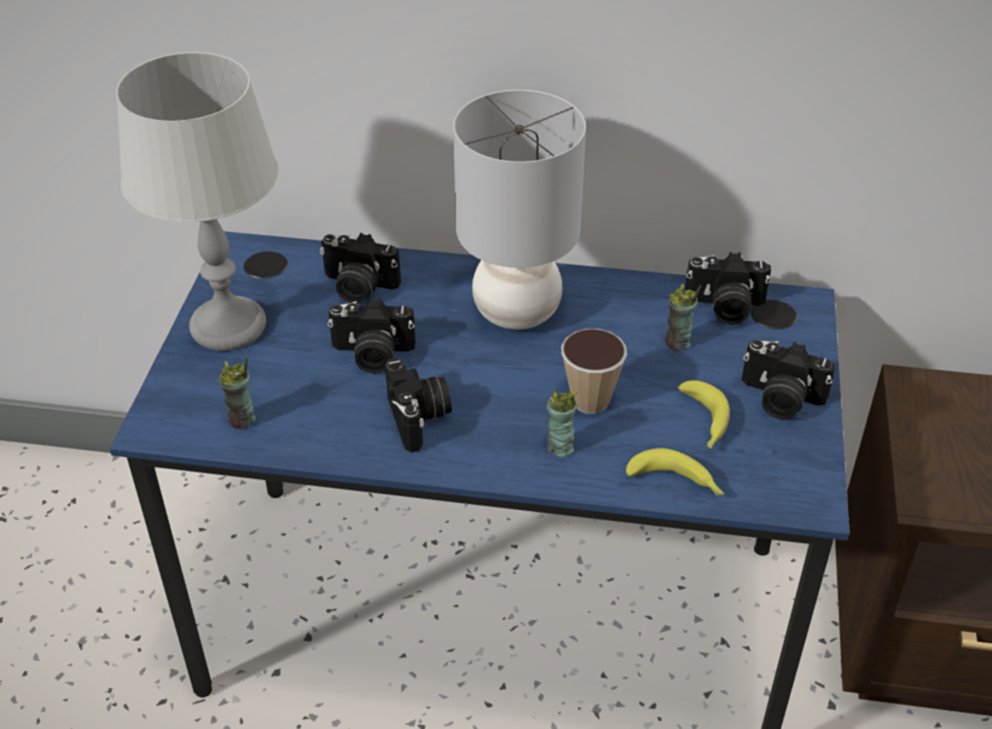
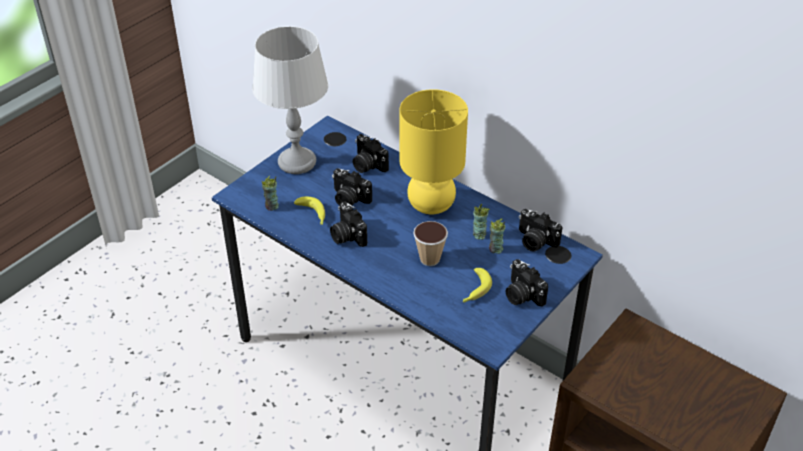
camera: 30 degrees right, 0 degrees up
(419, 418) = (347, 236): camera -> camera turned 135 degrees clockwise
(516, 313) = (430, 205): grey table lamp -> yellow table lamp
(559, 447) = (397, 273): cup -> cup (479, 235)
(676, 483) = (437, 311): banana -> banana (313, 215)

